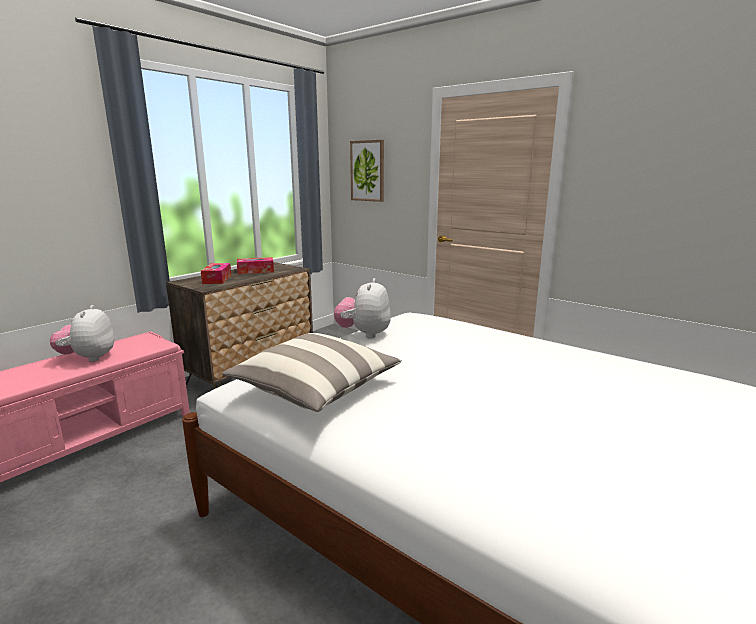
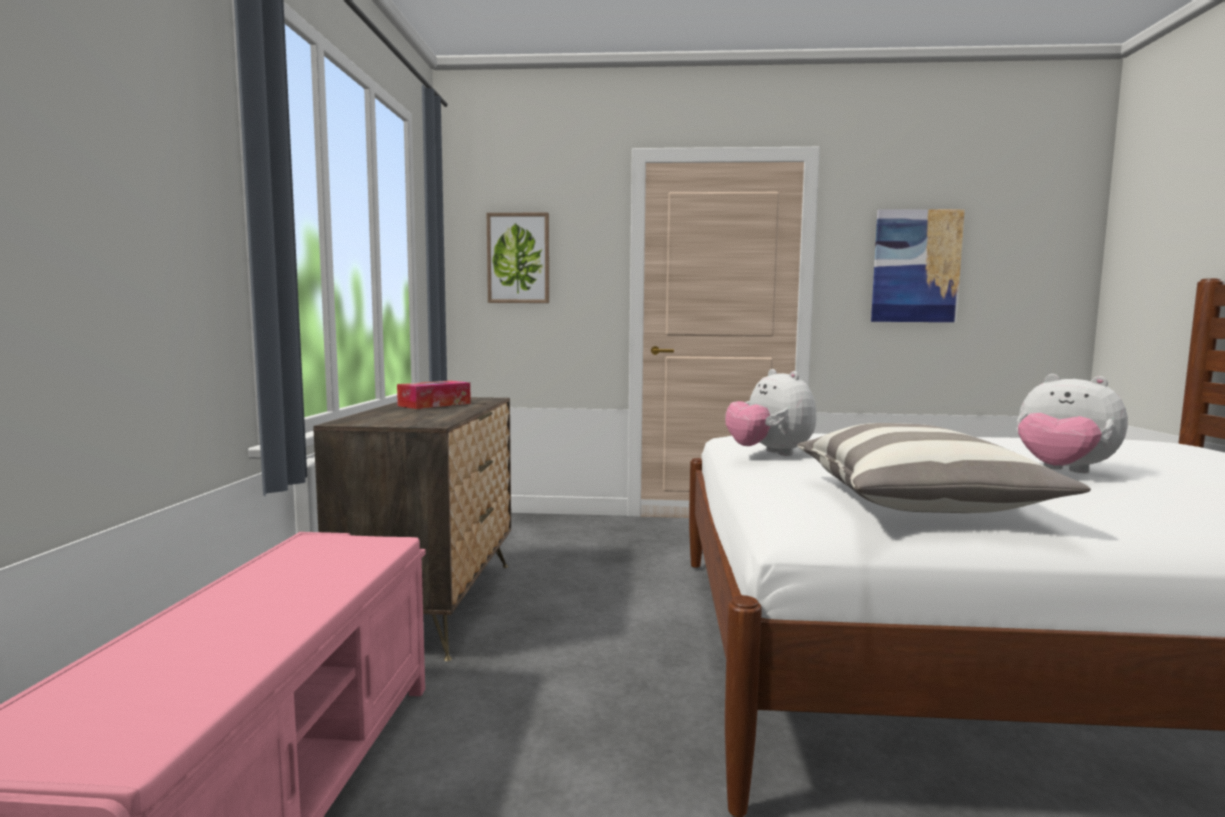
camera: 35 degrees left, 10 degrees down
(88, 358) = (275, 592): plush toy -> plush toy (1062, 472)
(217, 279) = (405, 415): tissue box -> none
(656, 179) = (916, 266): none -> picture

